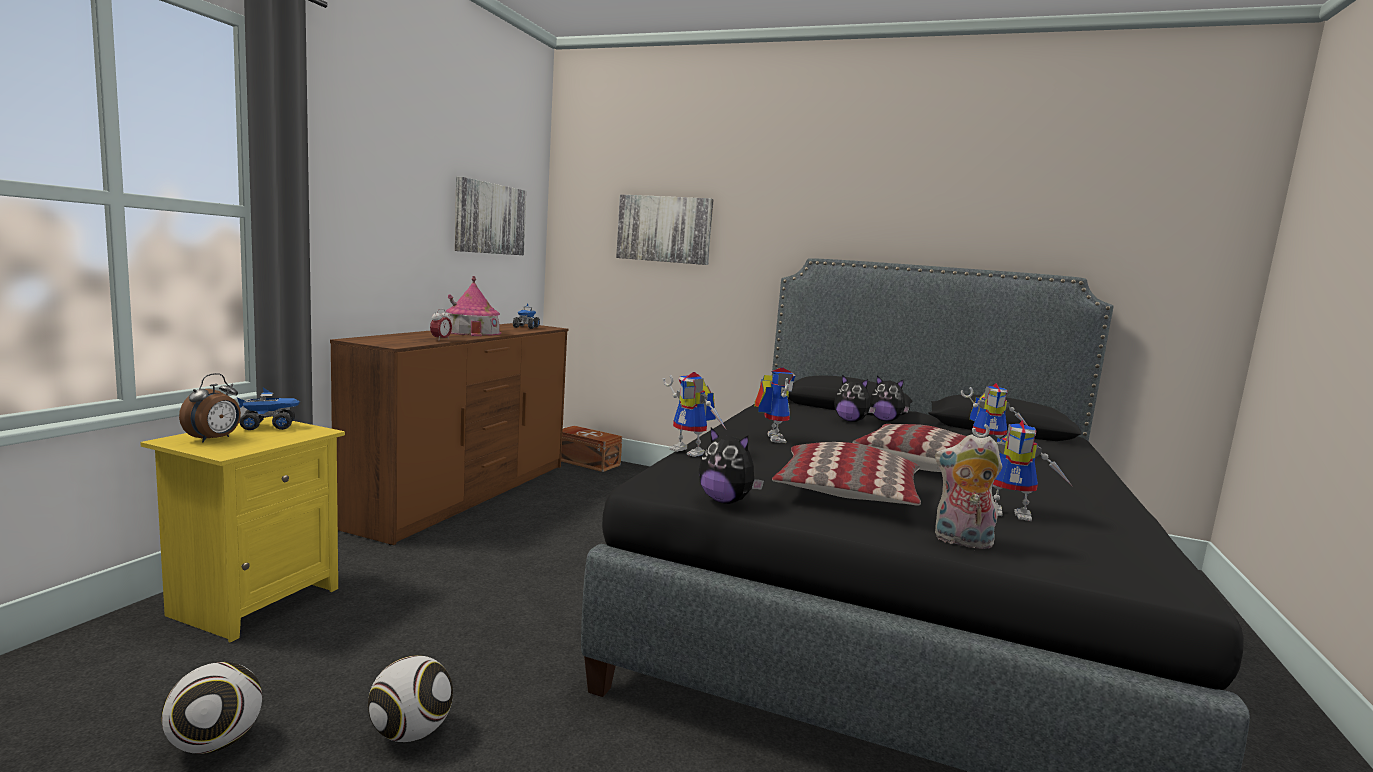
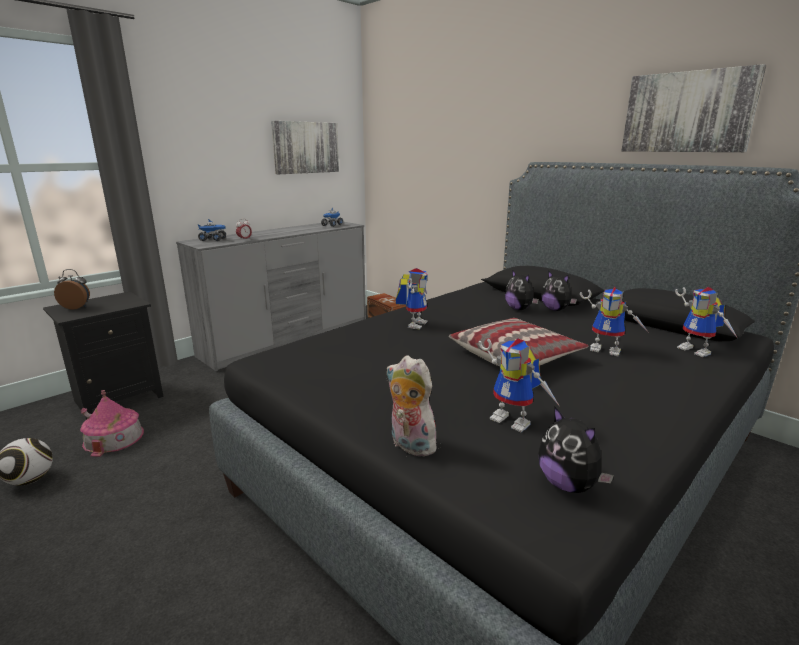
camera: 25 degrees right, 10 degrees up
(214, 439) = (77, 307): alarm clock -> alarm clock turned 135 degrees counterclockwise
(253, 601) = (118, 398): yellow nightstand -> black nightstand
(269, 426) = (116, 299): toy truck -> toy truck (213, 239)
(410, 732) = (115, 496): football -> none
(466, 494) = (288, 339): brown dresser -> grey dresser
(472, 332) = (282, 231): toy house -> toy house (114, 438)
(664, 229) = (433, 144): picture -> picture (687, 112)
(692, 451) = (330, 333): toy robot -> toy robot (698, 351)
(725, 501) = (282, 381): plush toy -> plush toy (568, 484)
(847, 494) = (387, 385): pillow -> none

